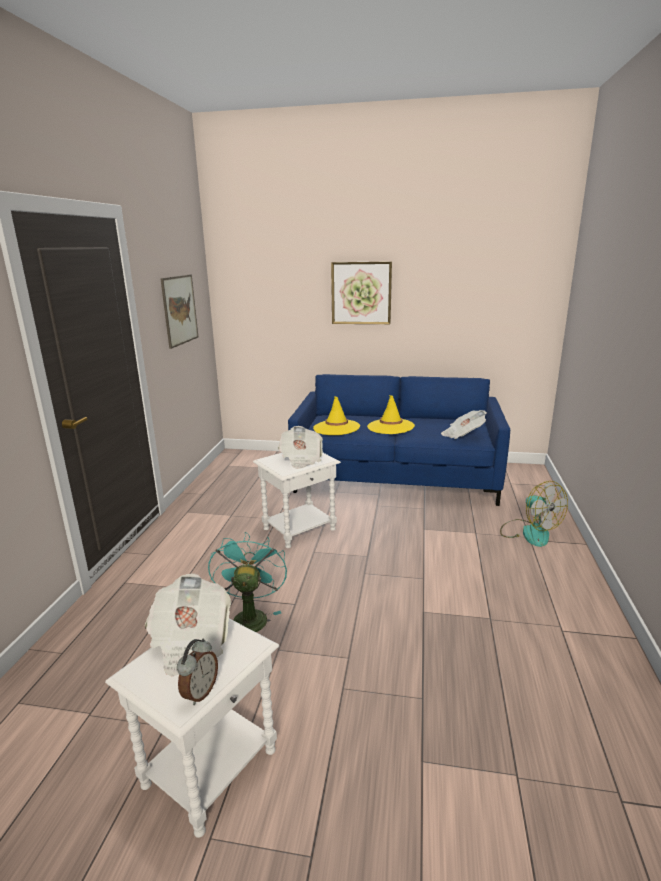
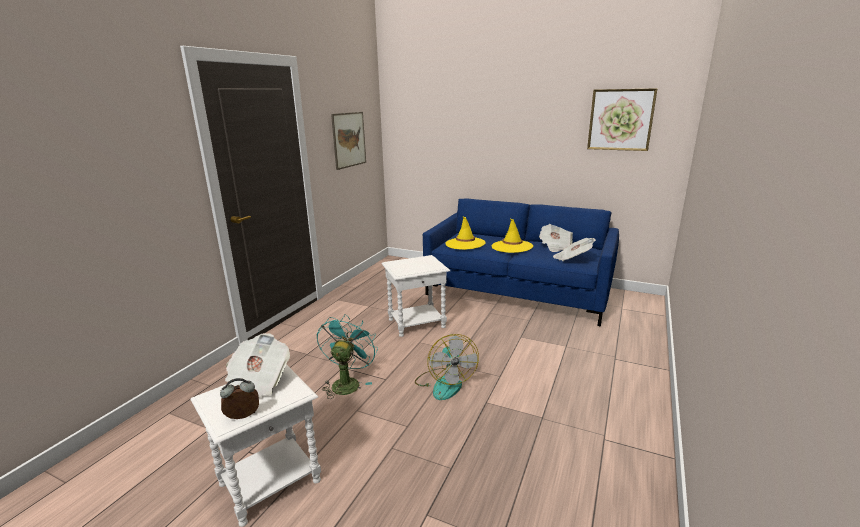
camera: 15 degrees right, 0 degrees up
(199, 692) = (243, 417): alarm clock -> alarm clock turned 150 degrees counterclockwise
(301, 459) = (419, 265): newspaper -> newspaper (555, 246)
(361, 293) = (501, 130): picture -> picture (620, 120)
(529, 532) = (617, 352): fan -> fan (444, 383)

